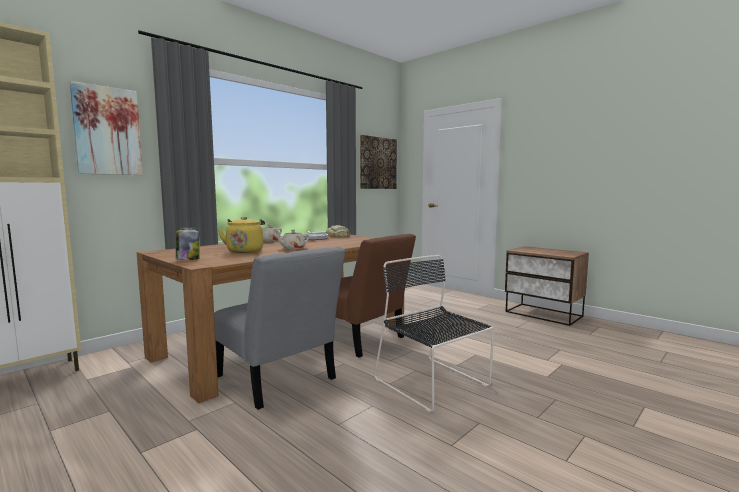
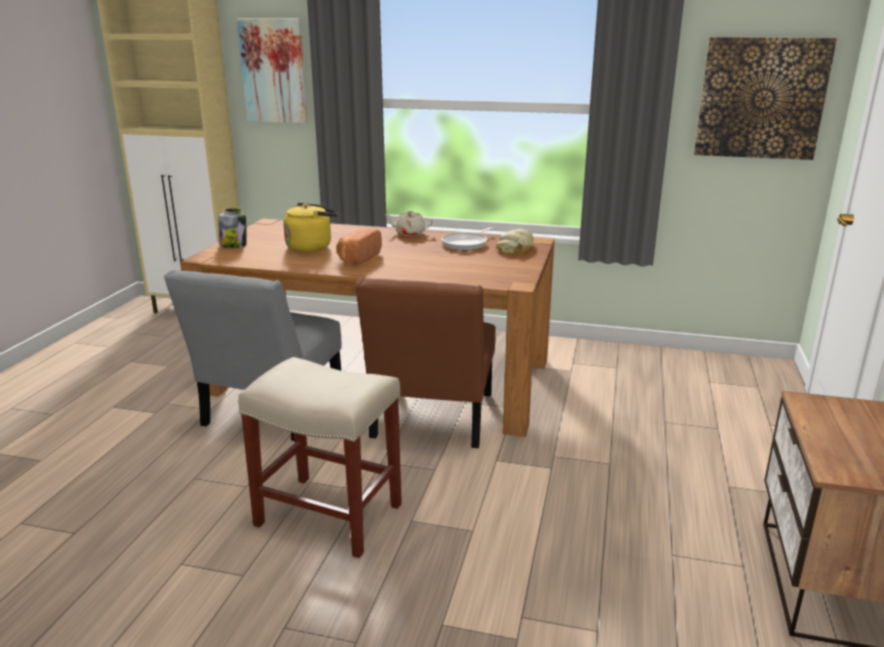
camera: 60 degrees right, 15 degrees up
(292, 248) = (357, 258): beige teapot -> bread
(433, 384) = (331, 515): black chair -> beige stool

